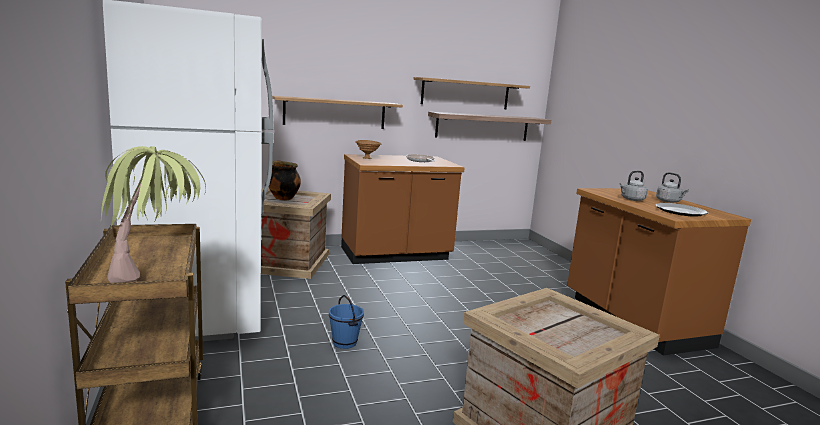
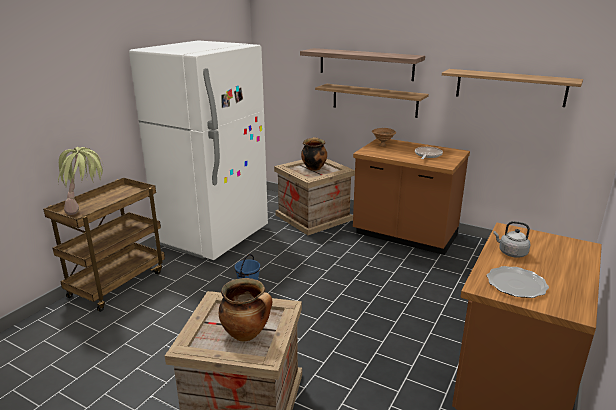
camera: 50 degrees right, 10 degrees up
(482, 126) = (530, 125): shelf -> shelf (365, 64)
(574, 327) = (247, 334): none -> cooking pot
(669, 201) = (559, 270): grey kettle -> none

